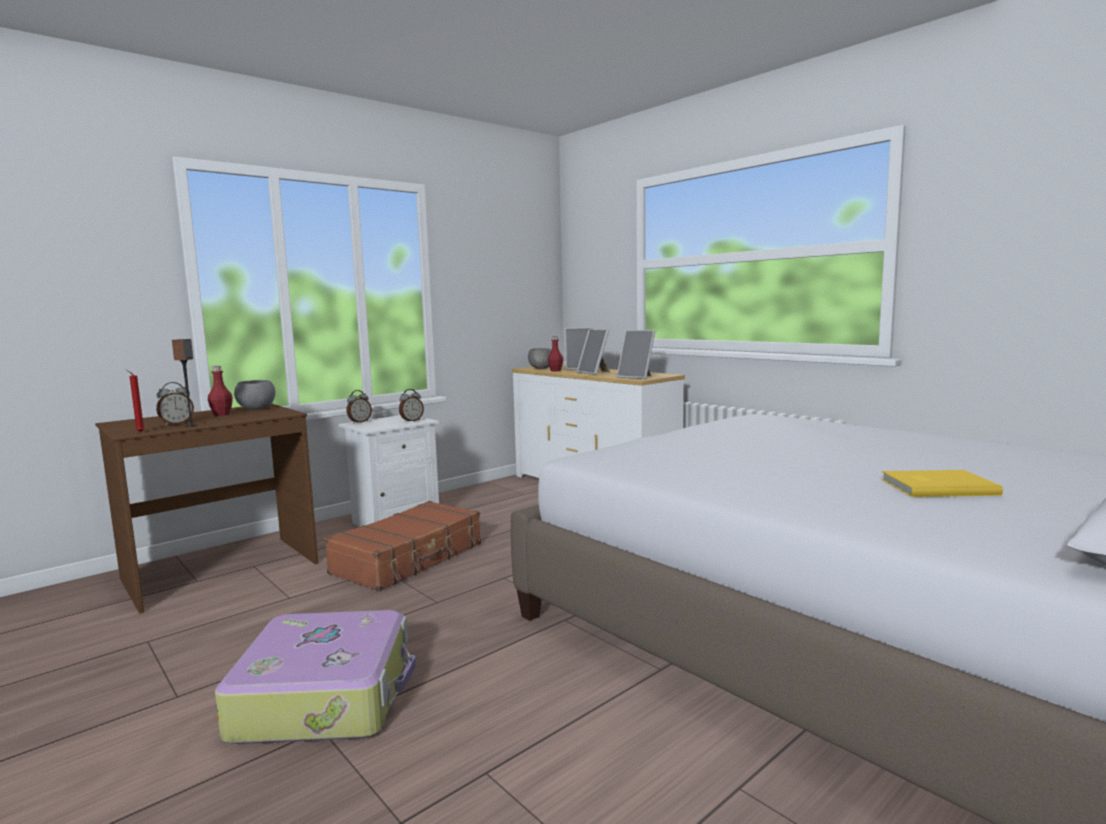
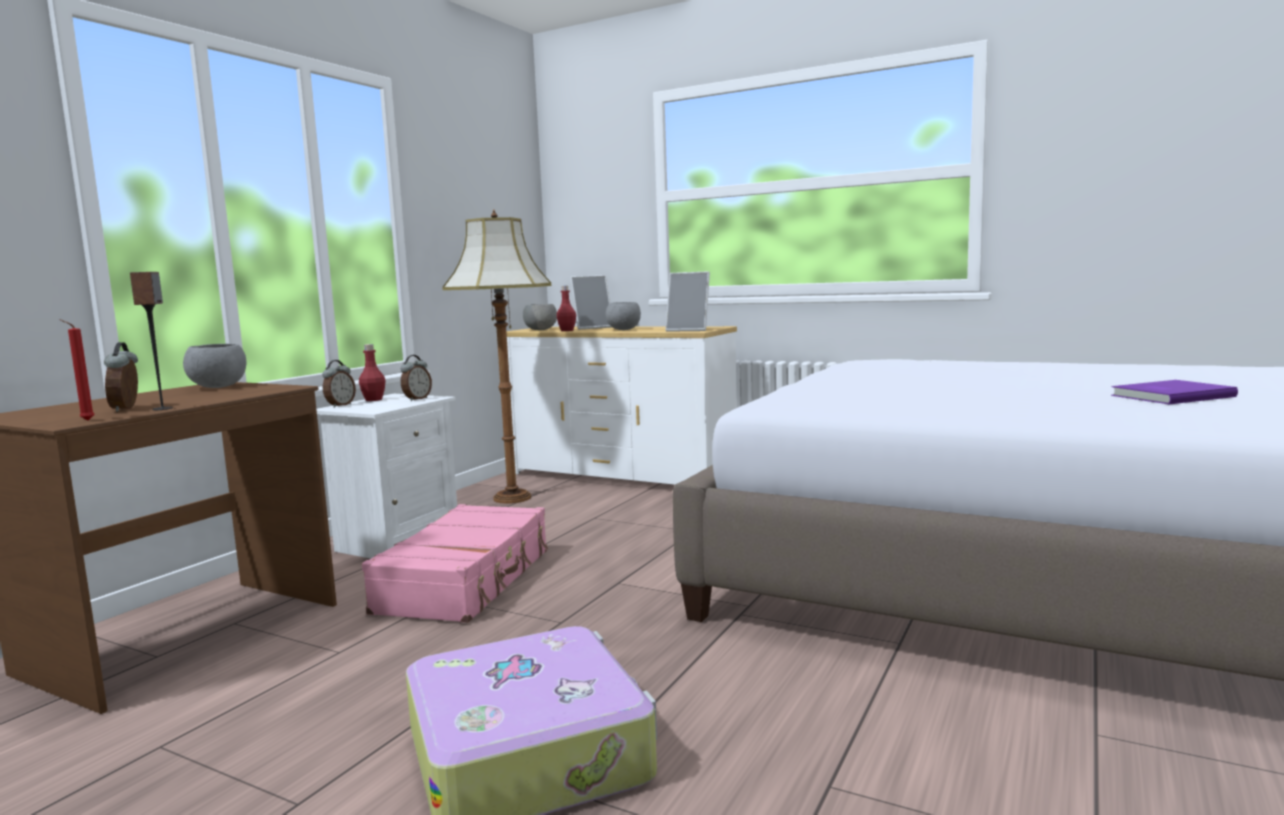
camera: 20 degrees left, 0 degrees up
(176, 424) = (127, 409): alarm clock -> alarm clock turned 135 degrees clockwise
(222, 414) = (176, 395): red bottle -> red bottle (373, 400)
(409, 559) = (467, 581): brown suitcase -> pink suitcase
(498, 496) = (510, 498): none -> floor lamp
(595, 373) = (624, 329): picture frame -> grey bowl
(935, 486) = (1169, 396): yellow book -> purple book

